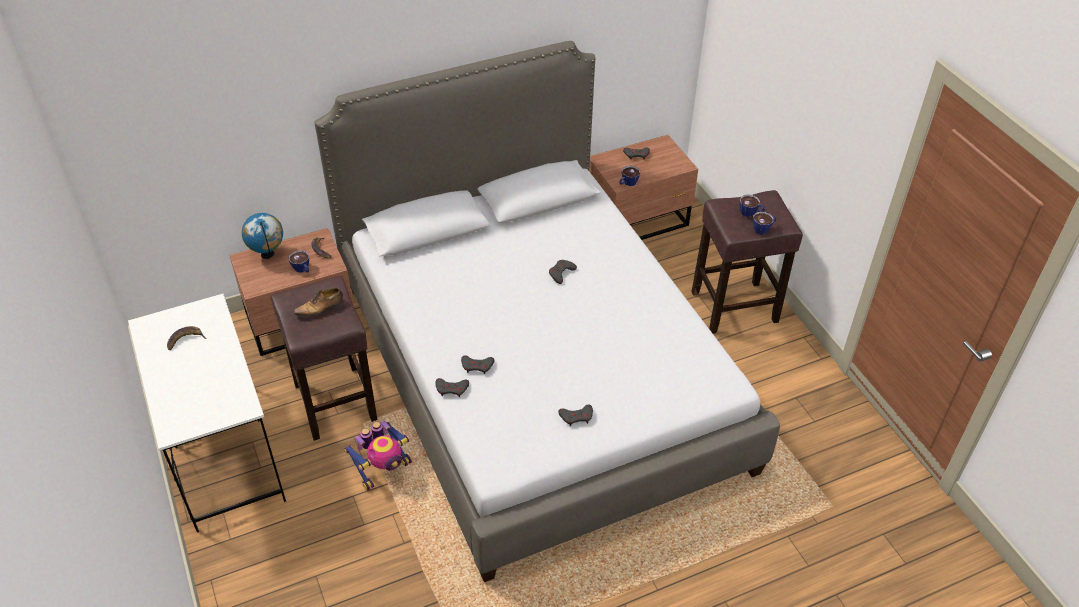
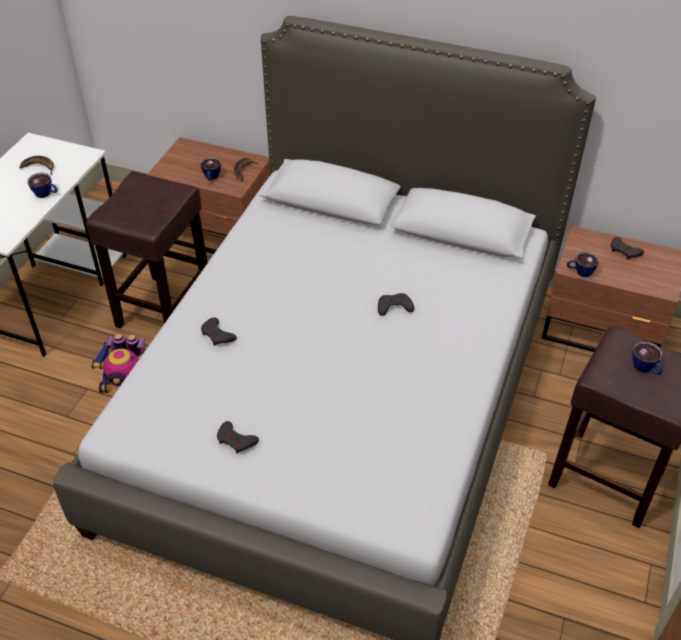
camera: 45 degrees right, 0 degrees up
(268, 254) = (203, 152): globe -> none
(320, 308) = (148, 202): shoe -> none
(452, 389) = (174, 339): grey game controller -> none
(763, 229) = (639, 394): cup -> cup (46, 194)

